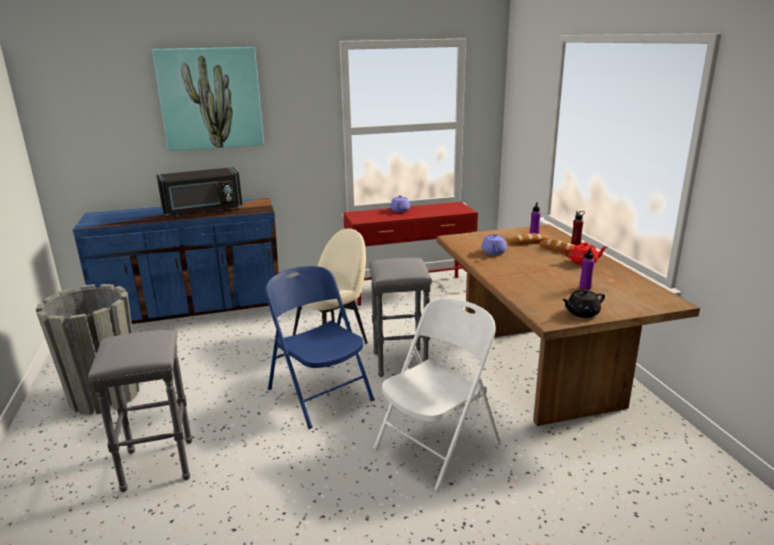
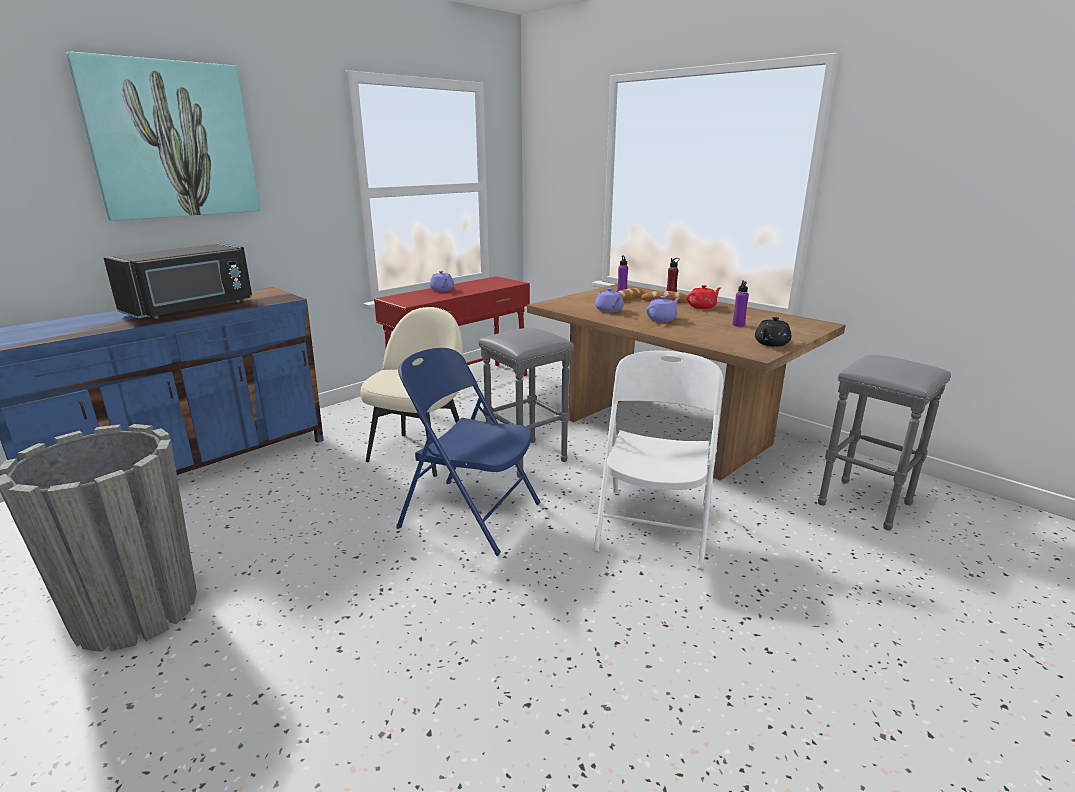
camera: 30 degrees left, 0 degrees up
(156, 465) = (329, 672): grey stool -> grey stool (865, 505)
(524, 269) = (662, 319): none -> purple teapot

